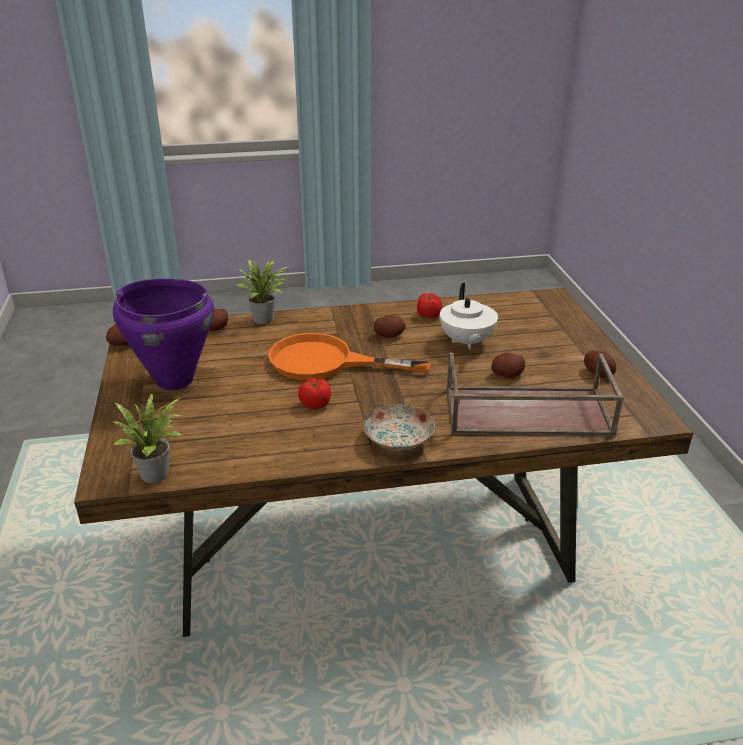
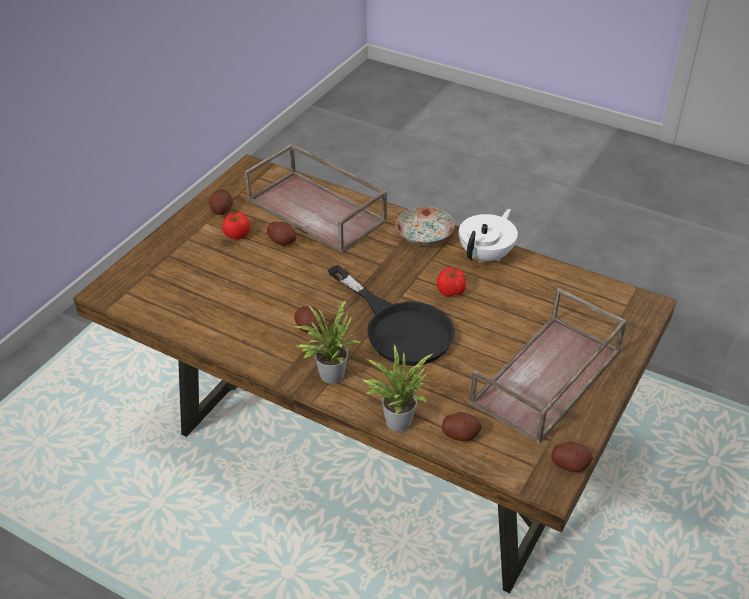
camera: 140 degrees left, 10 degrees up
(159, 473) = (608, 292): potted plant -> potted plant (328, 373)
(174, 380) = (547, 379): purple cooking pot -> brown tray
(326, 362) = (399, 327): orange frying pan -> black frying pan
(429, 315) = (241, 333): tomato -> tomato (237, 234)
(466, 342) = (261, 285): white teapot -> white teapot (486, 255)

